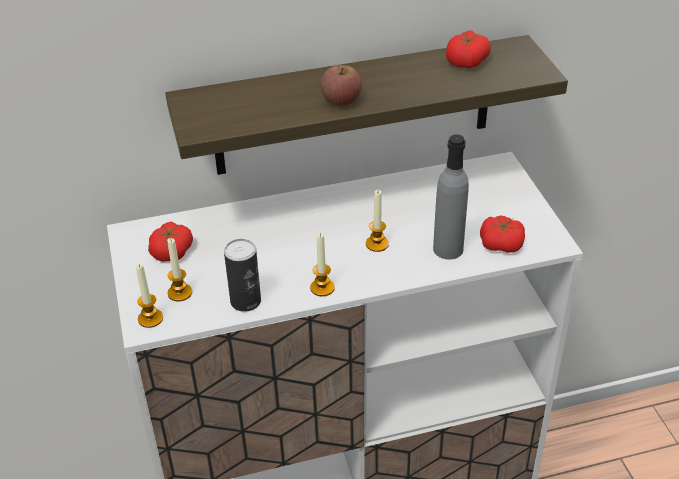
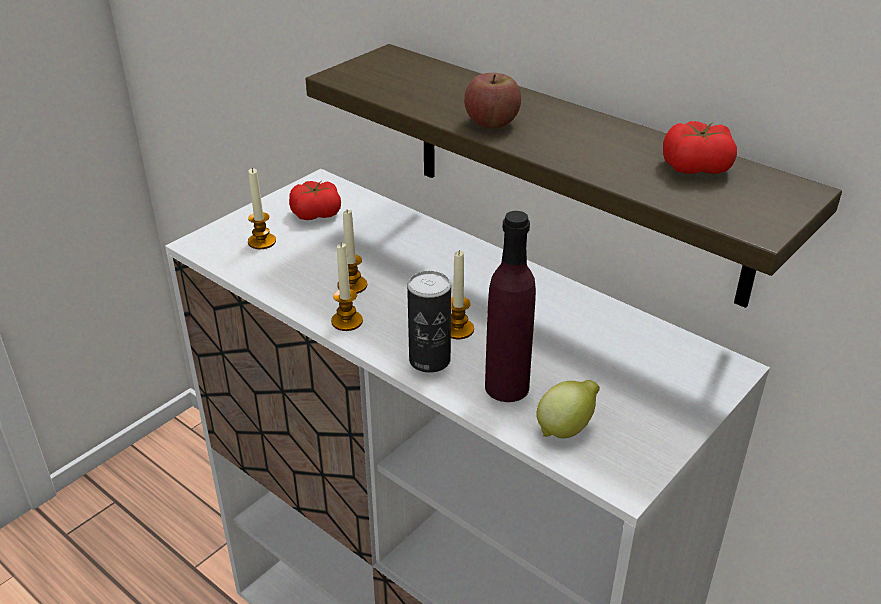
camera: 55 degrees right, 5 degrees down
(150, 318) = (213, 242): candle -> candle (352, 285)
(245, 301) = (282, 282): can -> can (429, 360)
(448, 249) = (506, 387): grey bottle -> purple bottle
(501, 244) = (566, 429): tomato -> lemon

